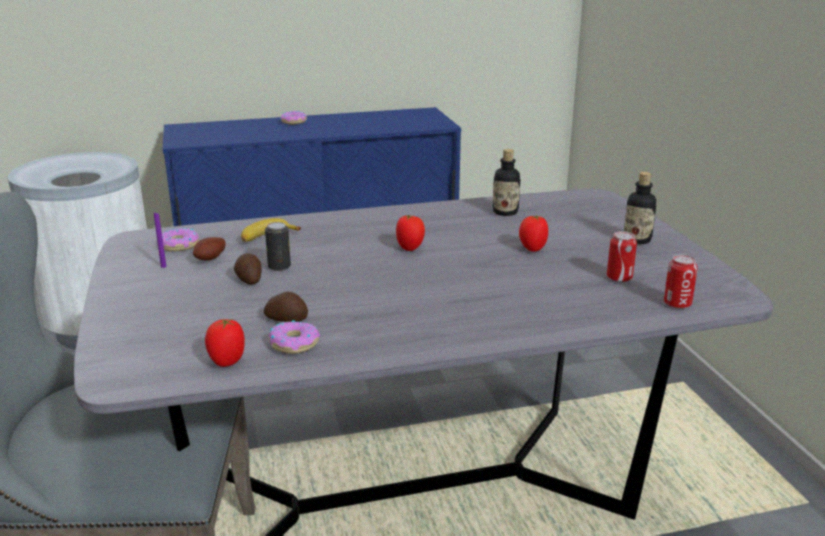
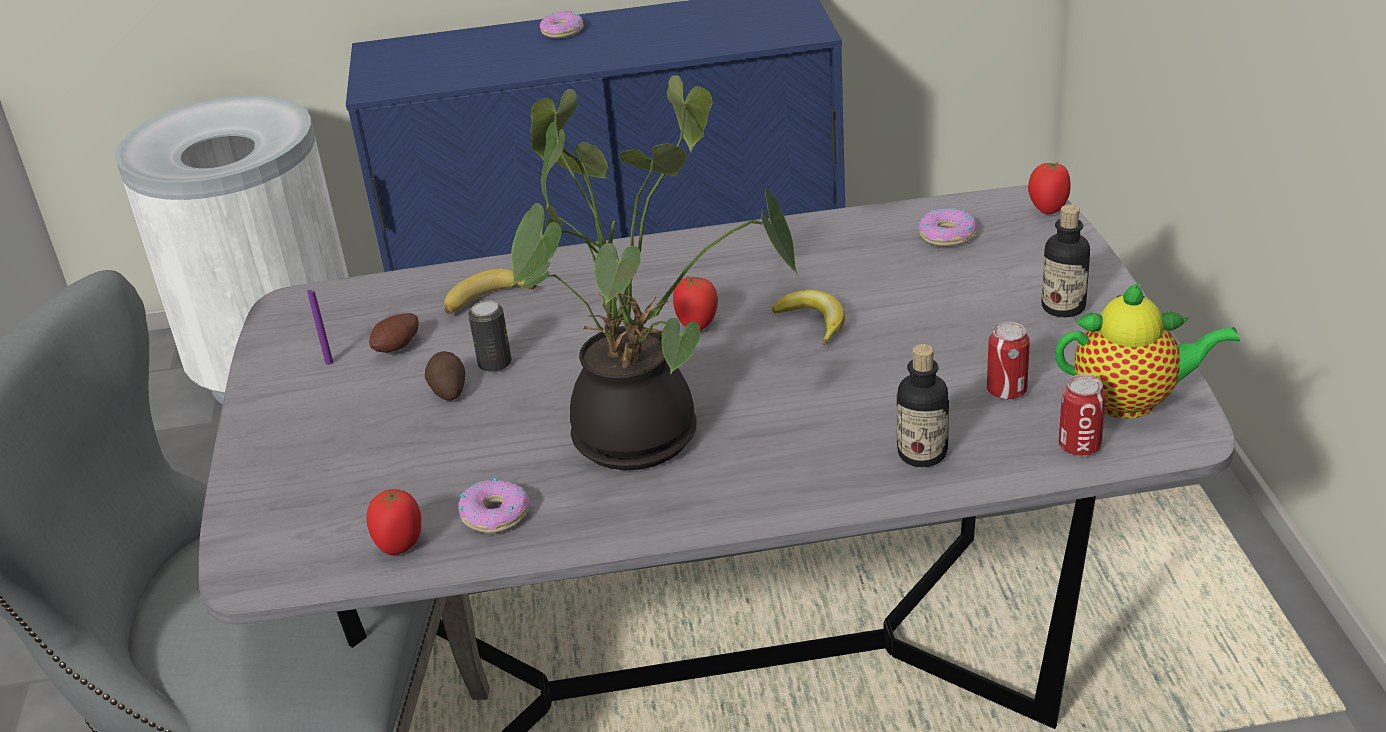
camera: 10 degrees right, 10 degrees up
(179, 246) = (354, 319): donut -> donut (947, 236)
(287, 319) = (491, 468): potato -> none
(391, 302) = (647, 436): none -> potted plant
(484, 246) = (813, 322): none -> banana
(505, 212) = (866, 244): bottle -> bottle (922, 454)
(532, 249) = (887, 327): tomato -> tomato (1048, 209)
(699, 282) = (1132, 401): none -> teapot

